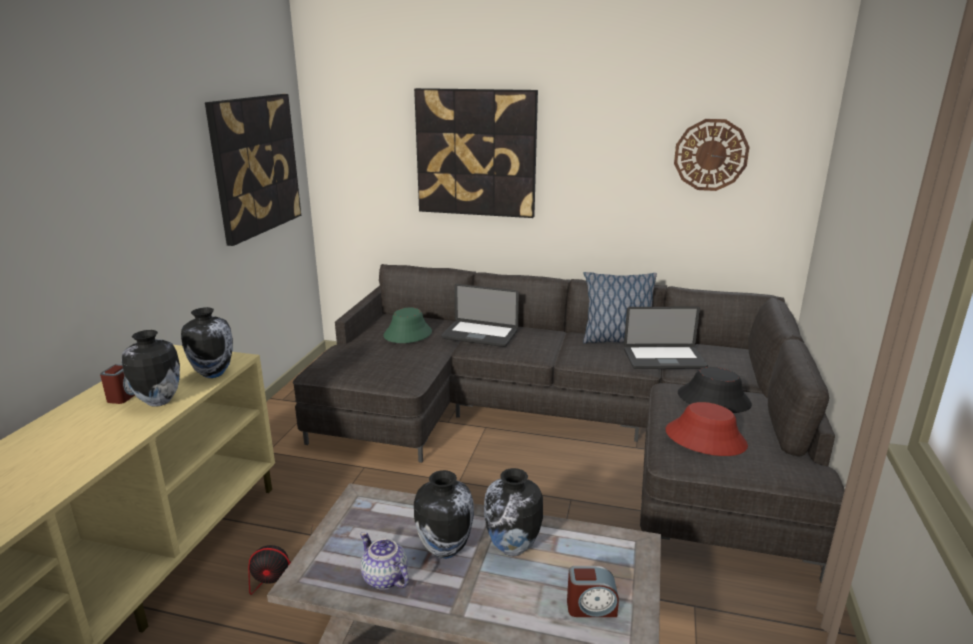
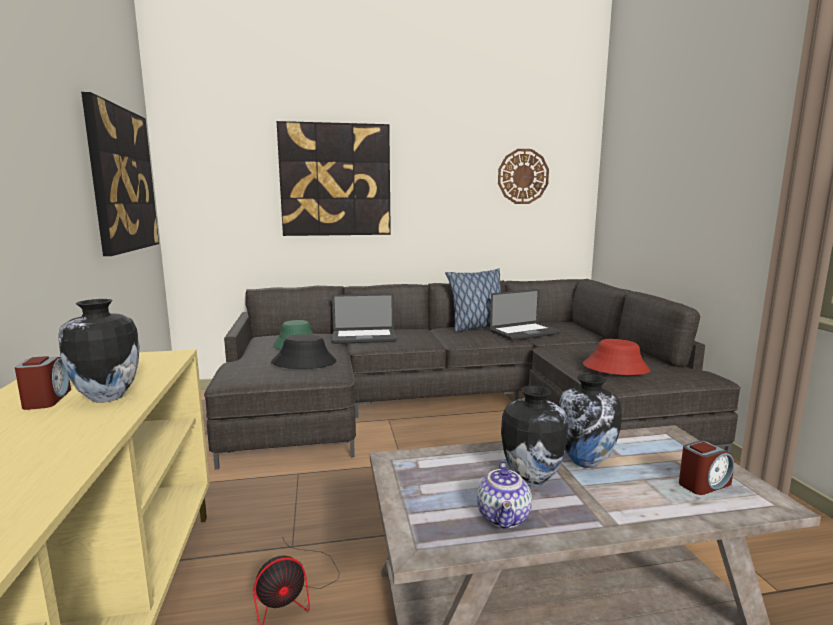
camera: 25 degrees left, 10 degrees down
(213, 373) = (156, 367): vase -> none
(383, 578) = (504, 517): teapot -> teapot turned 105 degrees counterclockwise
(713, 399) = (588, 347): black hat -> black hat (304, 362)

